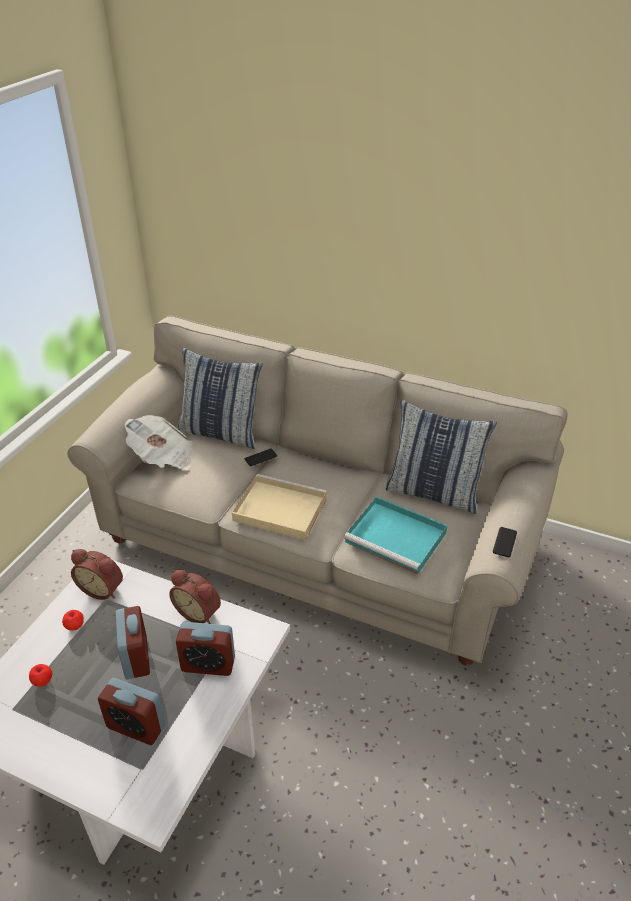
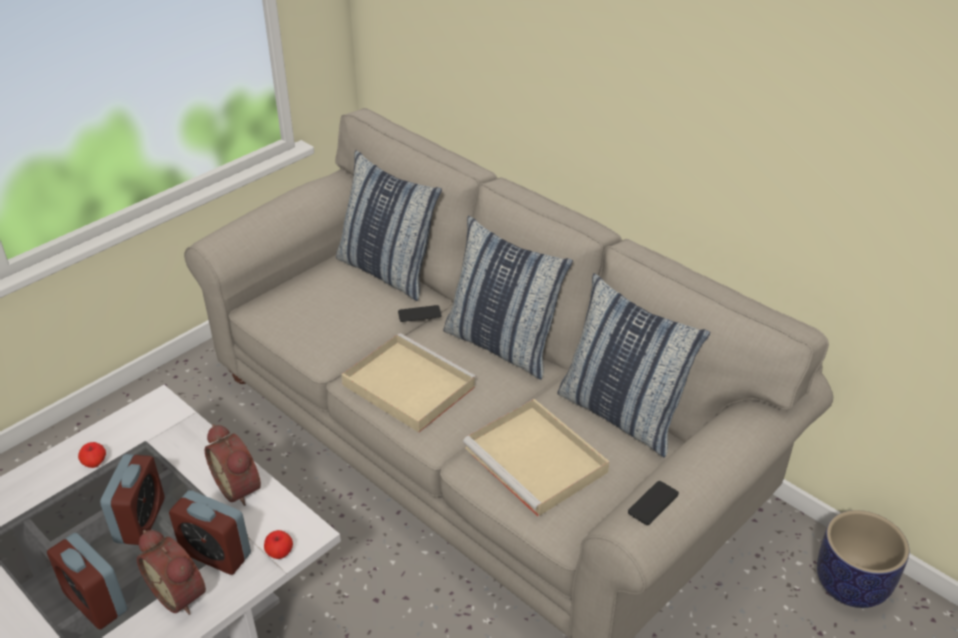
camera: 20 degrees right, 0 degrees up
(43, 681) = (27, 517): apple -> apple (279, 553)
(102, 588) = (149, 427): alarm clock -> alarm clock (181, 593)
(163, 457) = (301, 286): newspaper -> none
(329, 466) = (502, 345): none -> pillow
(397, 537) = (538, 461): turquoise tray -> beige tray
(591, 568) = (852, 585): none -> planter

